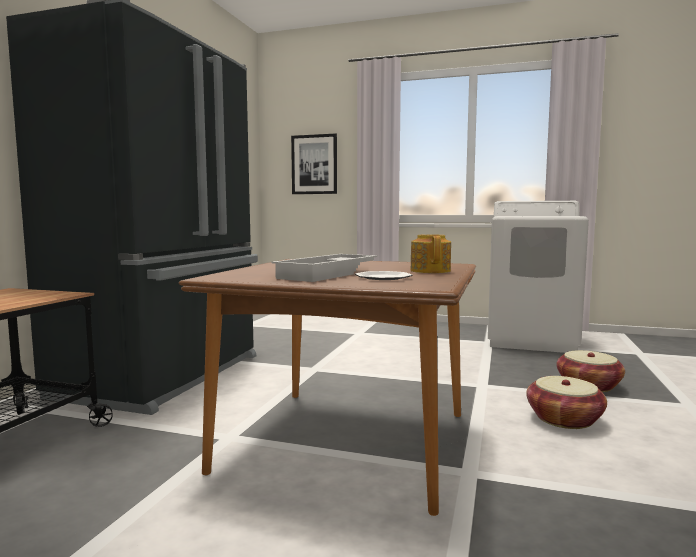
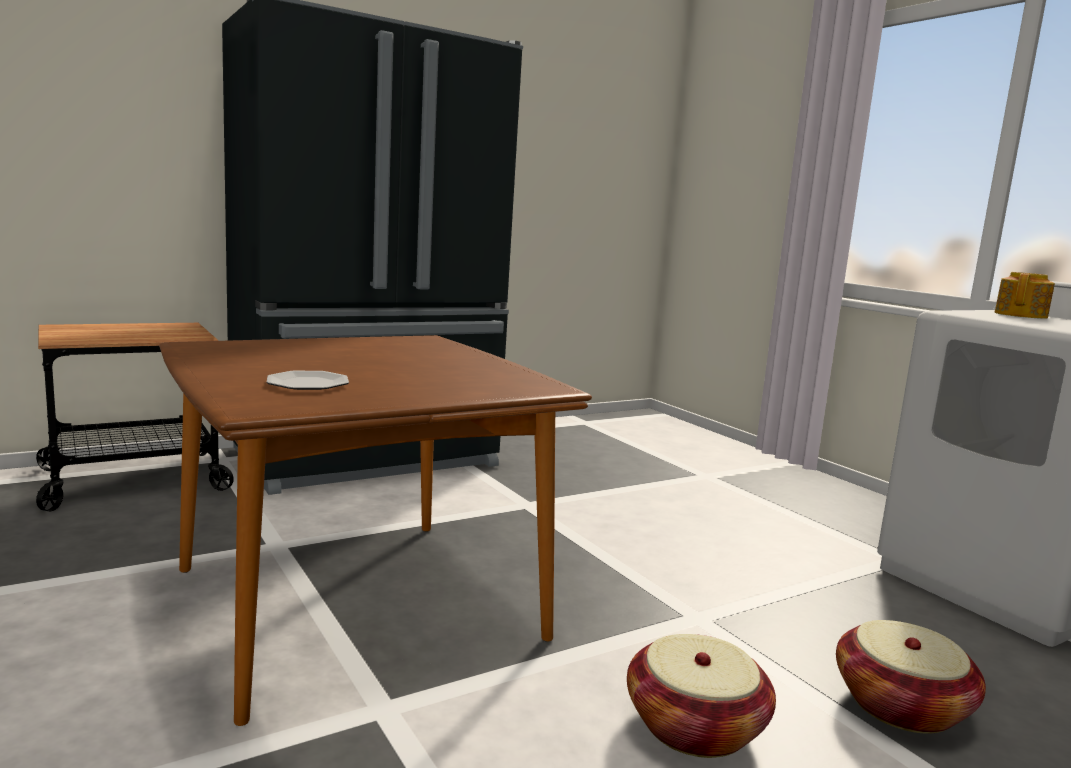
camera: 40 degrees right, 5 degrees up
(314, 164) = (739, 183): picture -> none
(329, 274) = (300, 366): white tray -> none
(430, 271) = (433, 388): teapot -> teapot (1021, 315)

